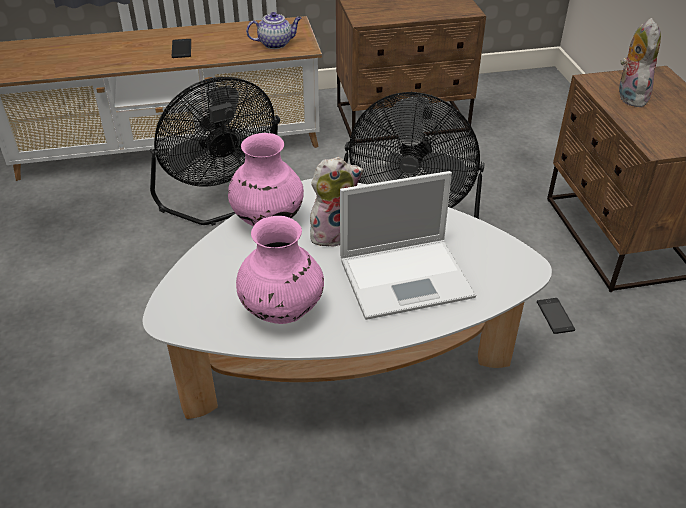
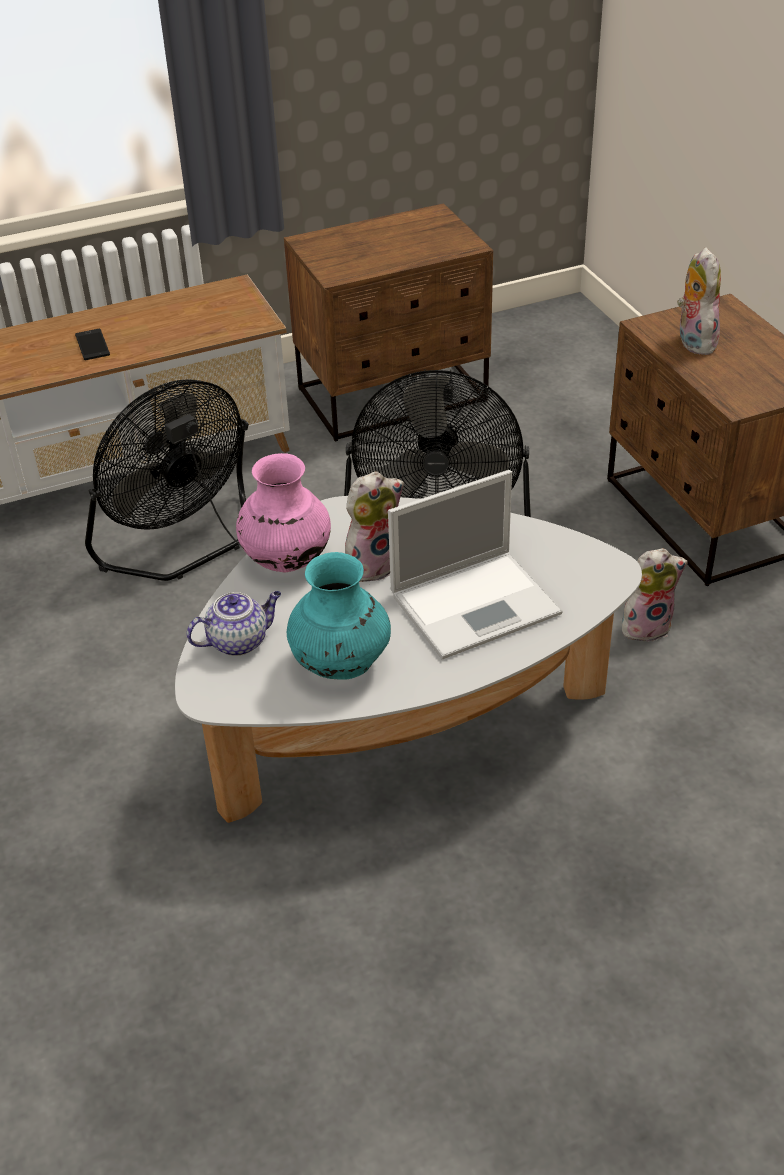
camera: 10 degrees left, 0 degrees up
(276, 44) = (219, 321): teapot -> teapot (239, 641)
(282, 311) = (341, 665): pink vase -> turquoise vase
(555, 316) = (646, 626): phone -> plush toy

